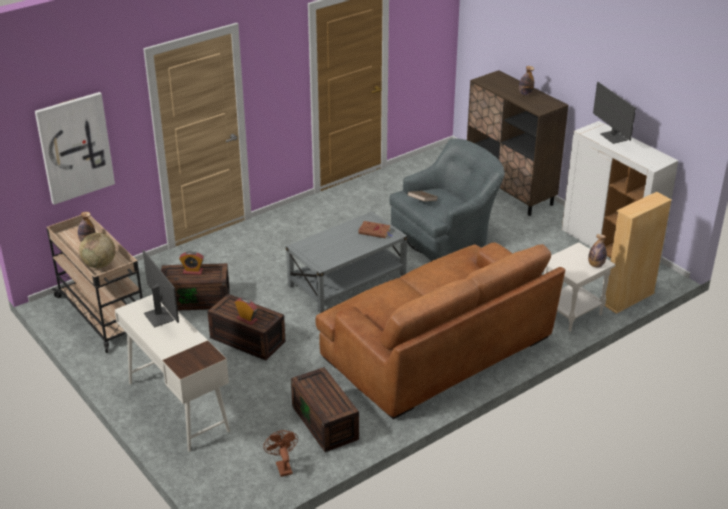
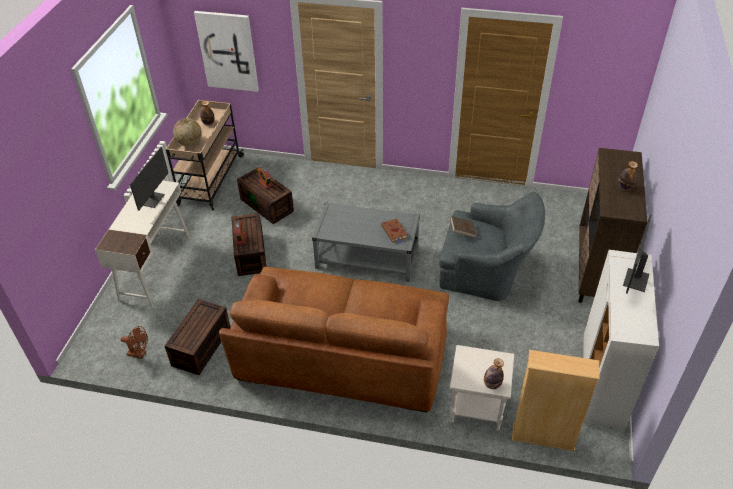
camera: 50 degrees right, 10 degrees up
(282, 466) = (139, 354): brown fan -> brown fan turned 75 degrees clockwise

